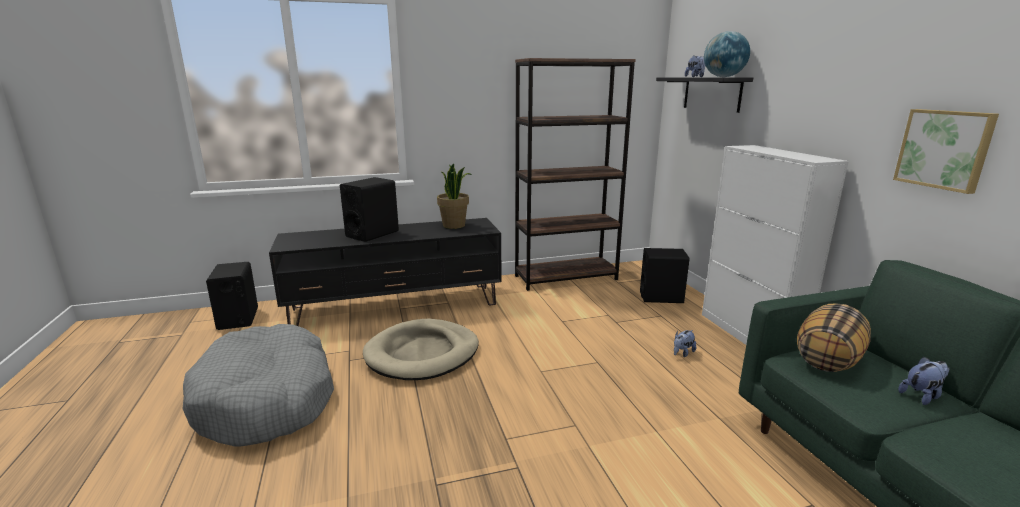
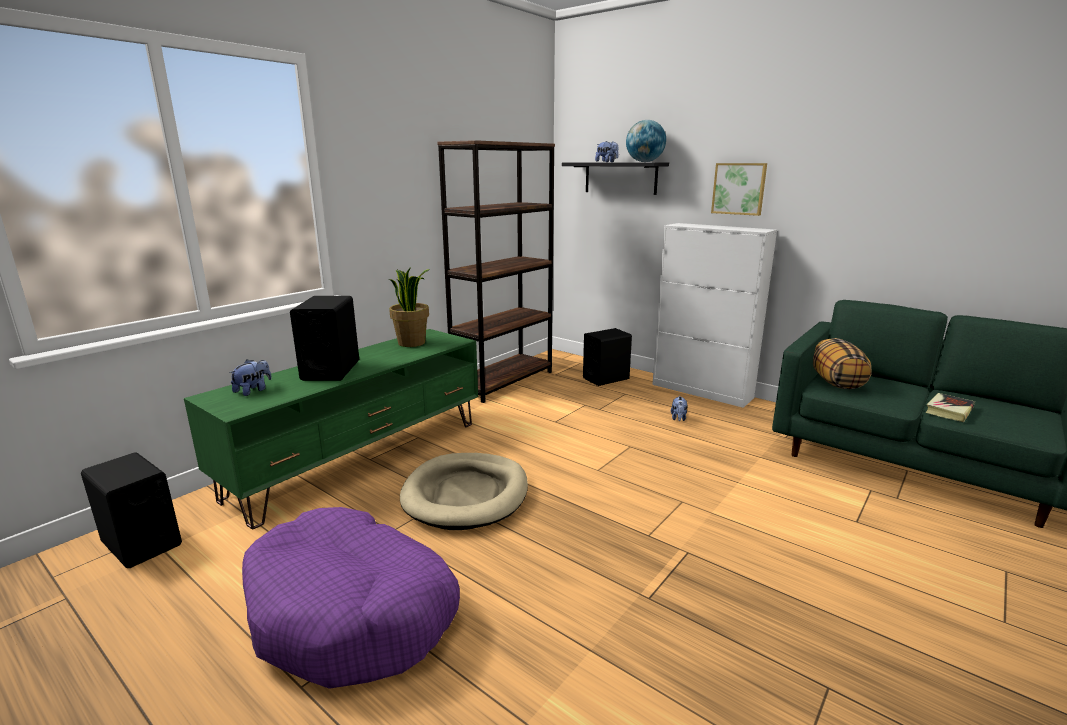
camera: 35 degrees left, 0 degrees up
(267, 400) = (352, 612): grey dog bed -> purple dog bed
(396, 306) = (361, 458): black tv stand -> green tv stand
(922, 395) = (904, 389): plush toy -> plush toy (253, 390)
(943, 442) = (949, 411): none -> book
(944, 149) = (854, 214): picture -> picture (739, 188)

